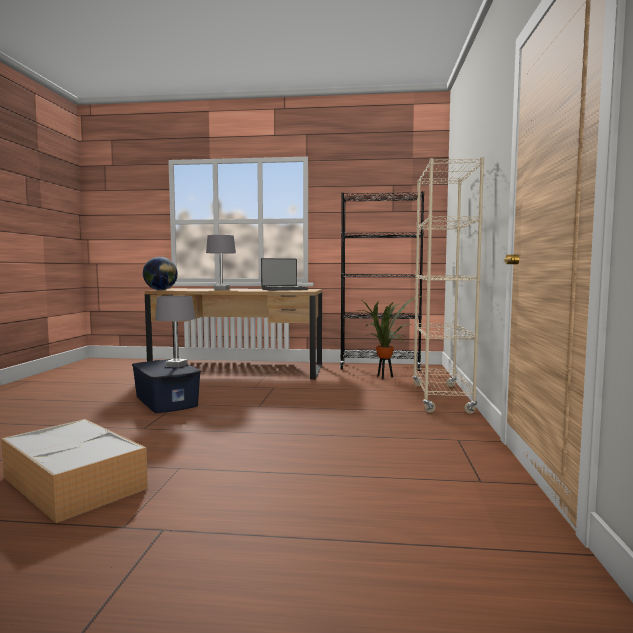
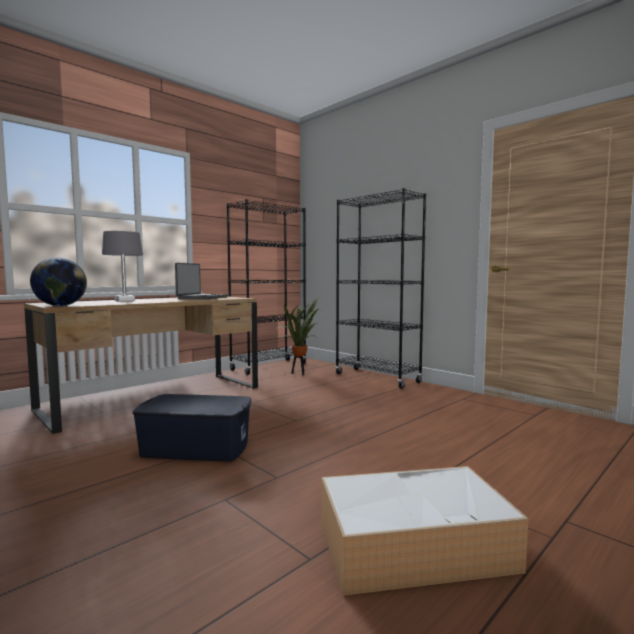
camera: 50 degrees left, 0 degrees up
(176, 365) = (202, 399): grey table lamp -> none
(441, 398) = (377, 378): beige bookcase -> black bookcase

